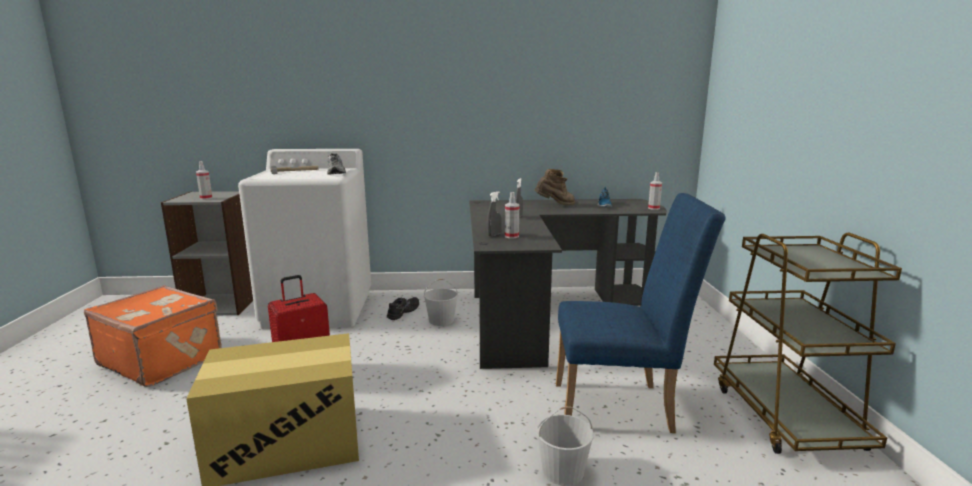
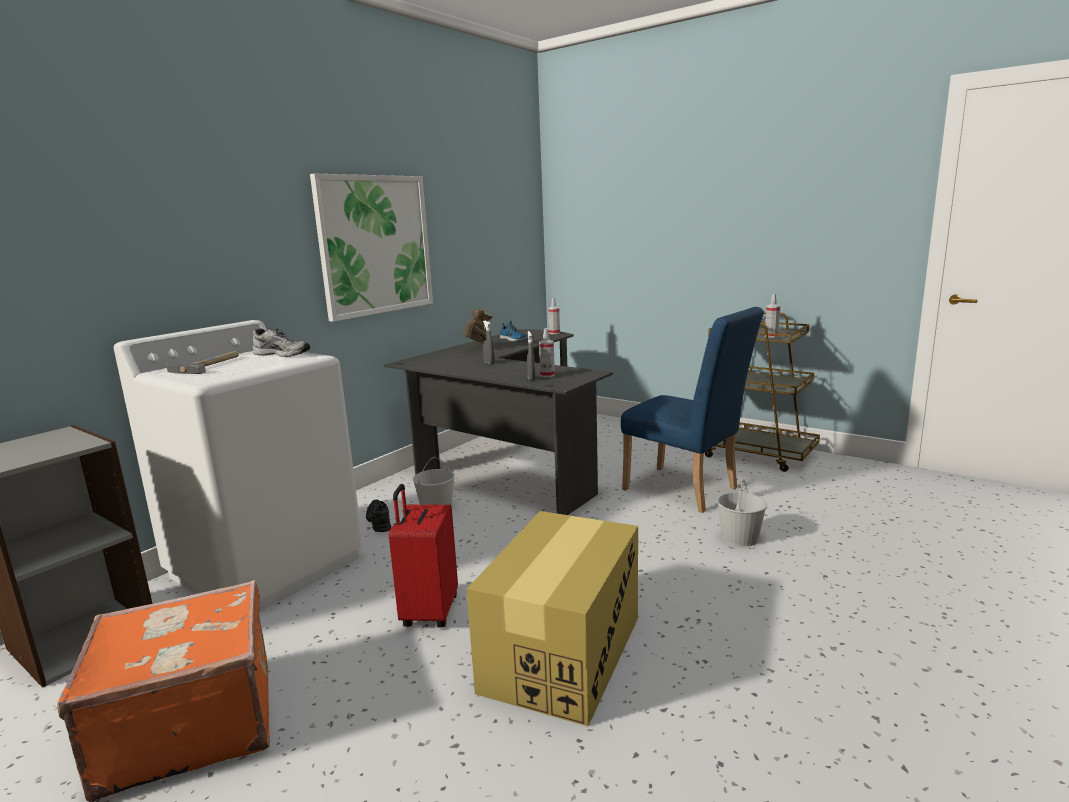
camera: 50 degrees left, 0 degrees up
(206, 198) = (54, 448): spray bottle -> spray bottle (771, 336)
(476, 104) = (375, 245): none -> picture
(622, 407) = (687, 491): blue chair -> blue chair turned 90 degrees clockwise

